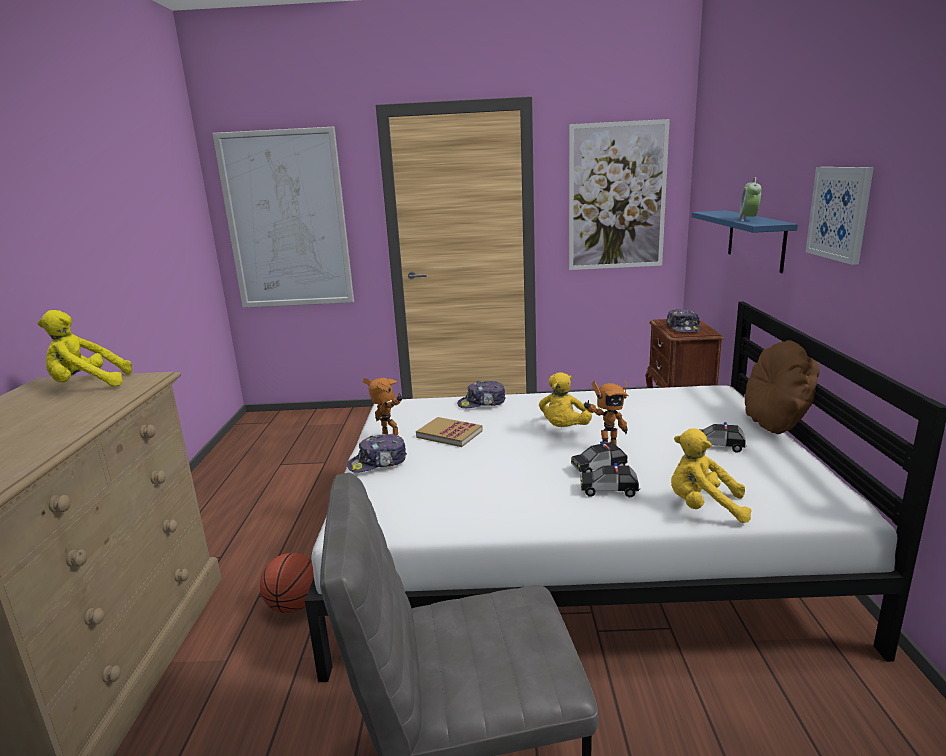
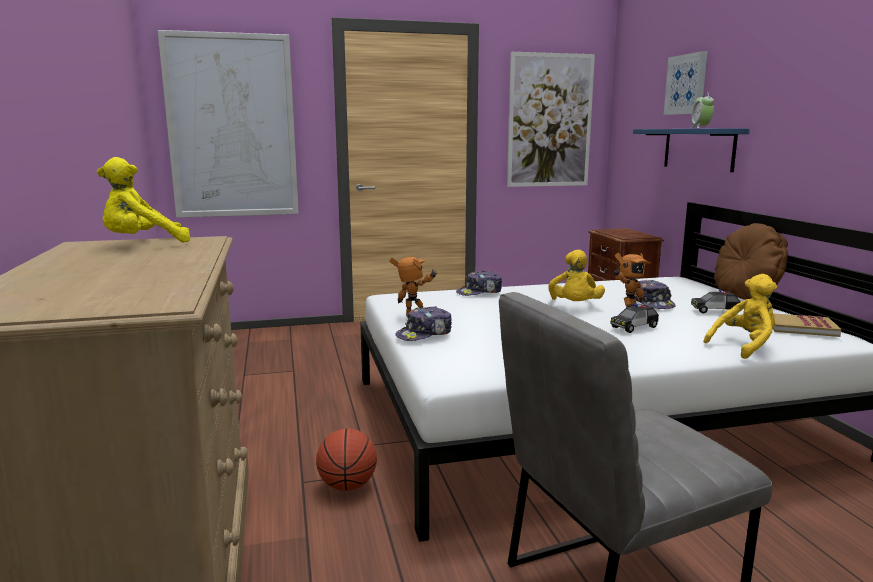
camera: 15 degrees left, 5 degrees down
(449, 434) = (471, 313): book -> book (801, 327)
(609, 490) = (657, 340): toy car -> none
(683, 328) = (624, 234): cap -> cap (651, 303)
(703, 507) = (744, 346): yellow plush toy -> yellow plush toy turned 150 degrees clockwise
(839, 213) = (798, 113): picture -> picture (686, 84)

